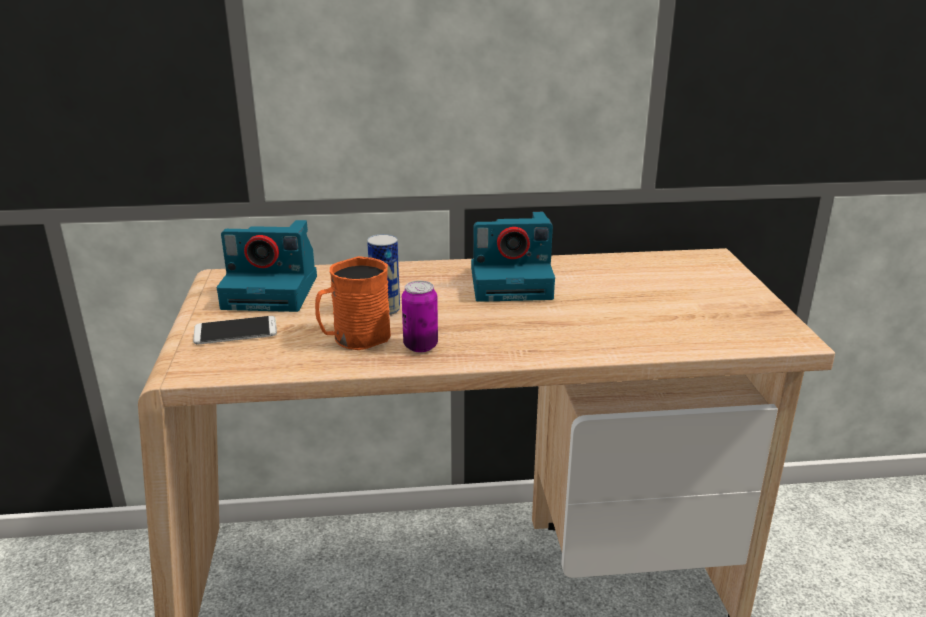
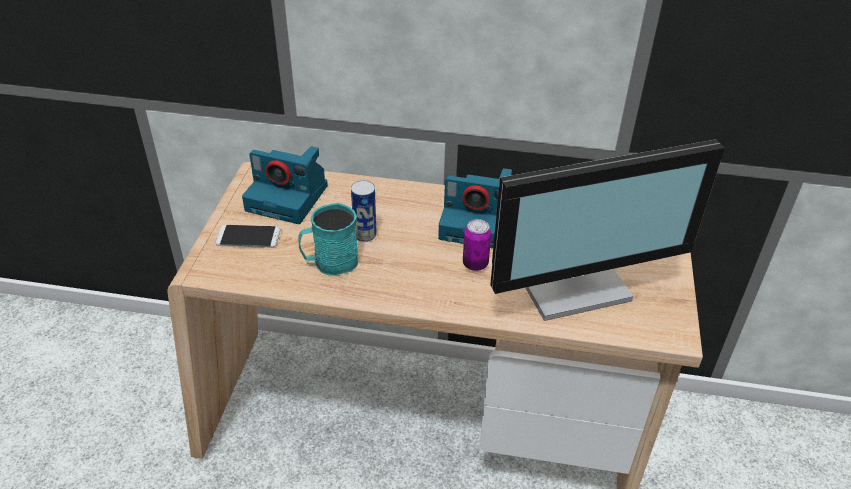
camera: 15 degrees right, 15 degrees up
(354, 338) = (330, 262): orange mug -> turquoise mug
(420, 346) = (375, 280): can -> can (475, 264)
(651, 314) = (572, 282): none -> monitor

